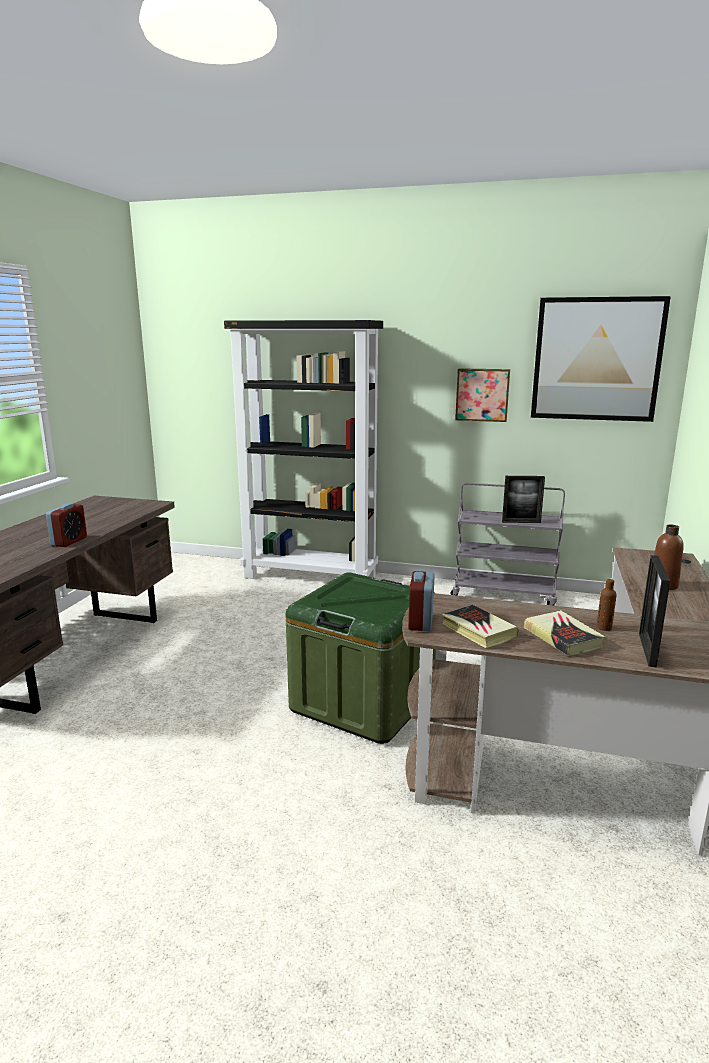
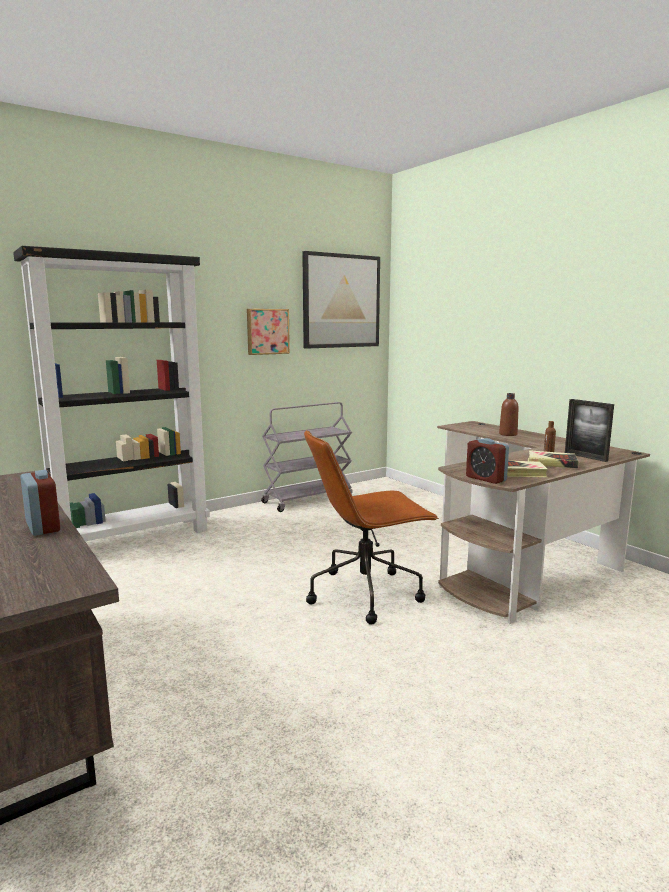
camera: 50 degrees left, 5 degrees down
(363, 700) = (366, 593): green storage box -> brown office chair
(521, 522) = (321, 433): picture frame -> none

